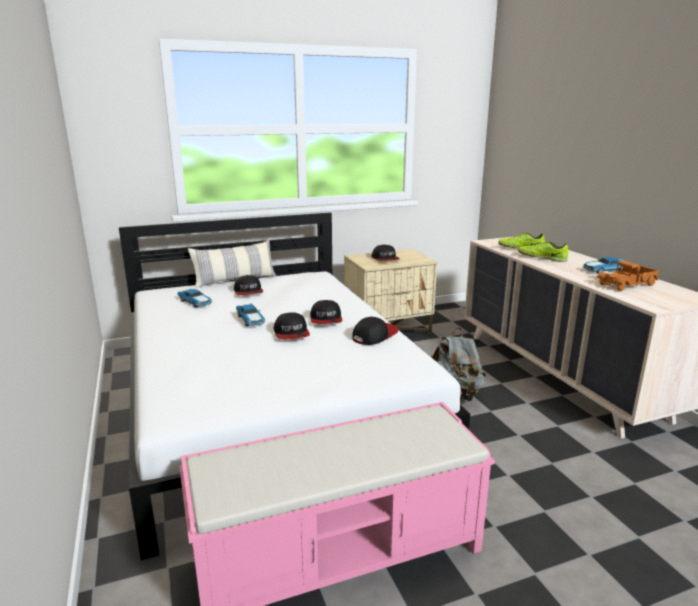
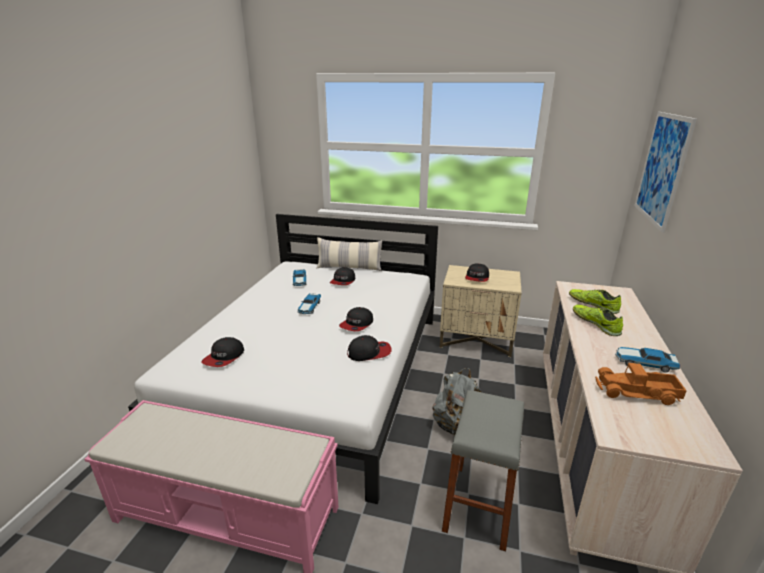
camera: 35 degrees right, 5 degrees up
(291, 333) = (317, 329): cap -> cap (224, 357)
(528, 128) = (662, 169): none -> picture
(535, 439) = (479, 505): none -> grey stool

